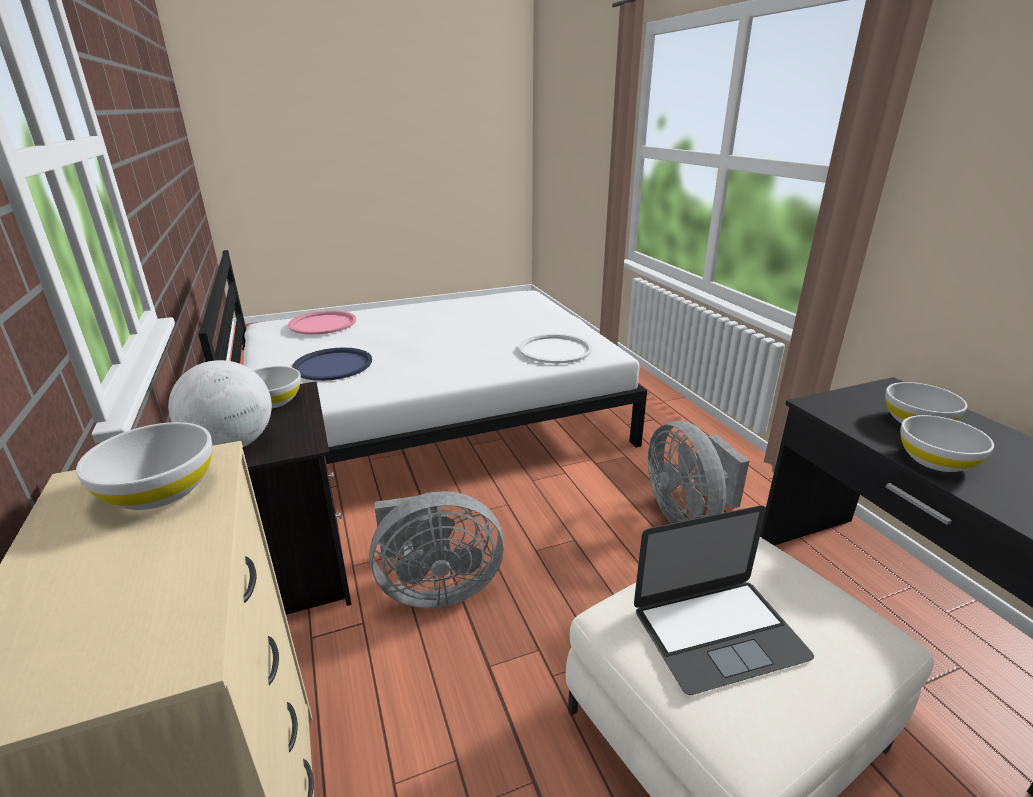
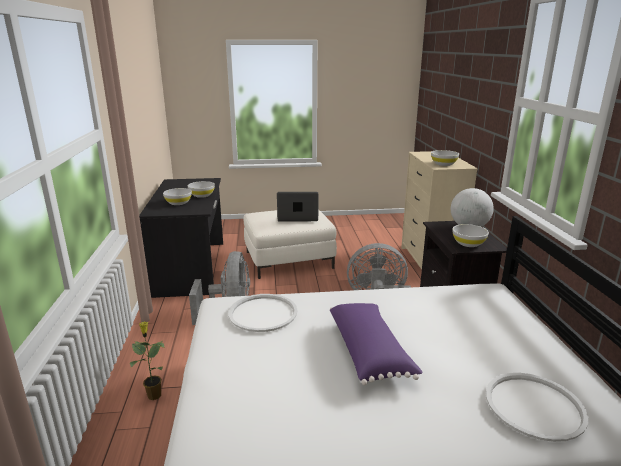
camera: 165 degrees left, 5 degrees down
(323, 323) = (534, 406): pink tray -> white tray
(333, 365) = (471, 326): blue tray -> none
(440, 338) = (370, 352): none -> purple pillow
(652, 414) = (154, 394): none -> potted plant

